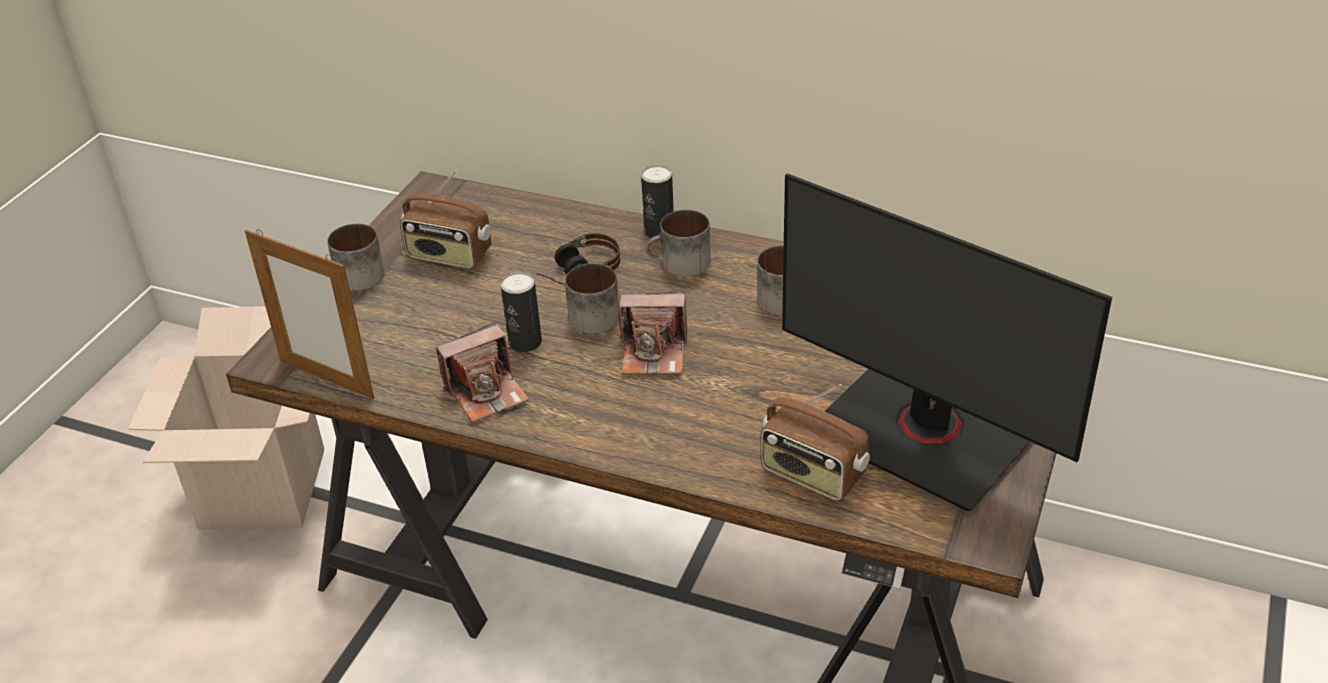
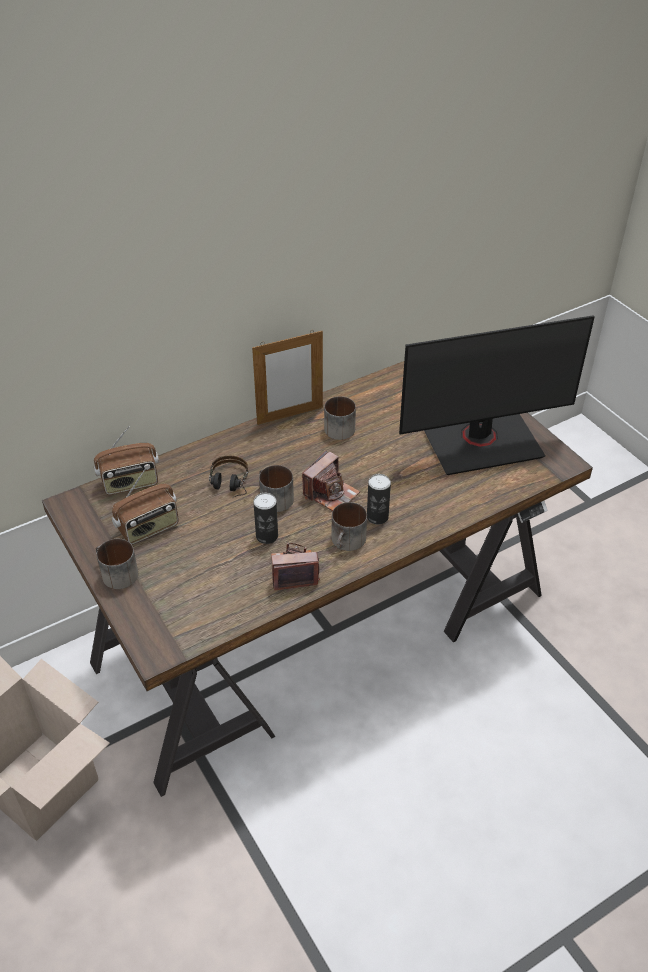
camera: 55 degrees left, 5 degrees up
(326, 379) = (205, 634): picture frame -> picture frame (290, 415)
(486, 392) = (293, 572): camera -> camera turned 105 degrees counterclockwise
(659, 231) = (231, 439): can -> can (377, 517)
(679, 265) = (269, 447): mug -> mug (348, 542)
(812, 475) = (474, 490): radio -> radio (130, 483)

